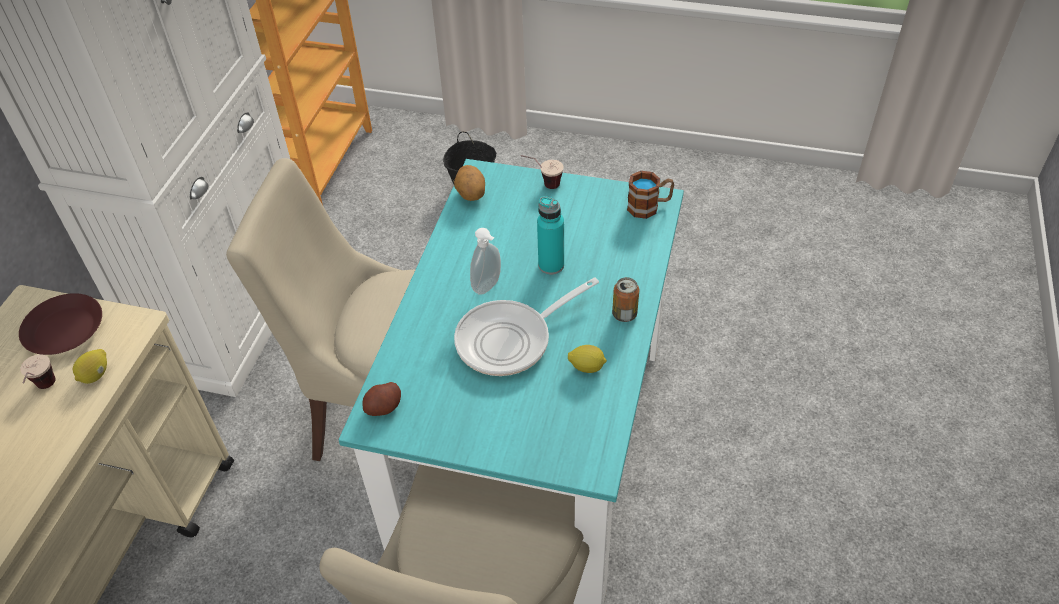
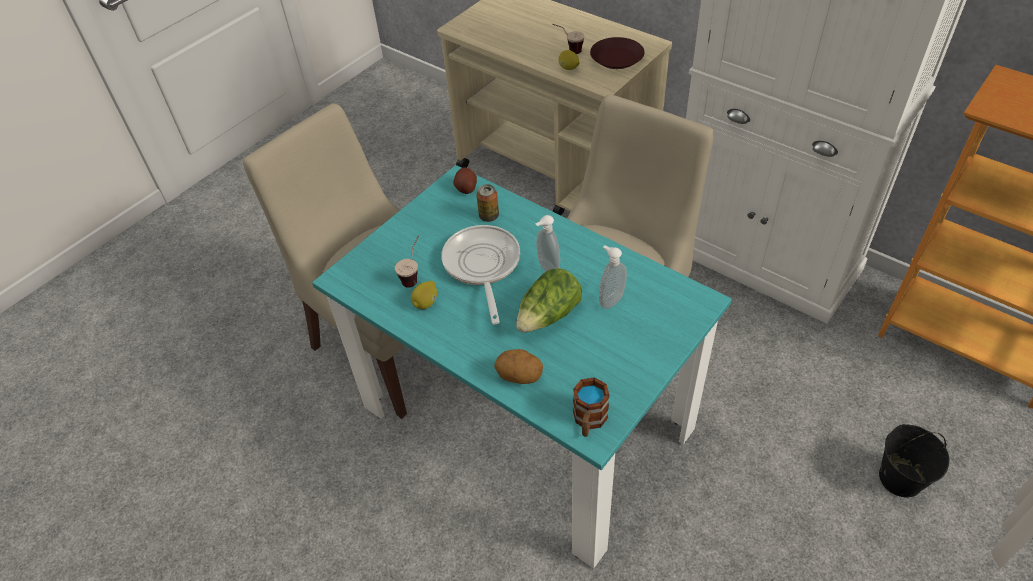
camera: 115 degrees right, 0 degrees up
(470, 195) = (672, 287): potato -> potato (520, 376)
(507, 230) = (610, 299): none -> soap dispenser
(542, 184) = (664, 344): cup -> cup (414, 275)
(551, 265) = (549, 316): turquoise bottle -> lettuce
(624, 314) = (463, 346): can -> can (489, 216)

